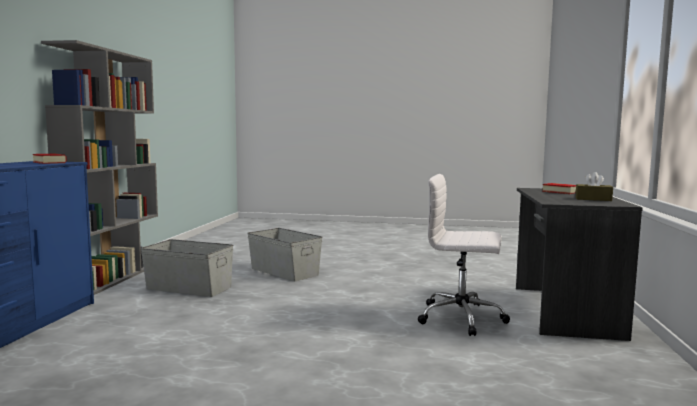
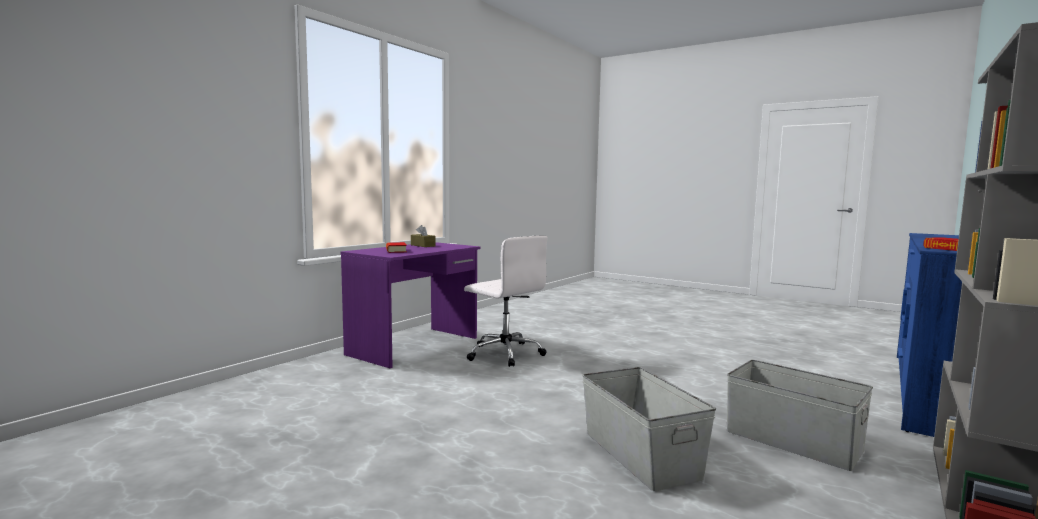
camera: 155 degrees left, 0 degrees up
(563, 311) = (415, 346): grey desk -> purple desk

